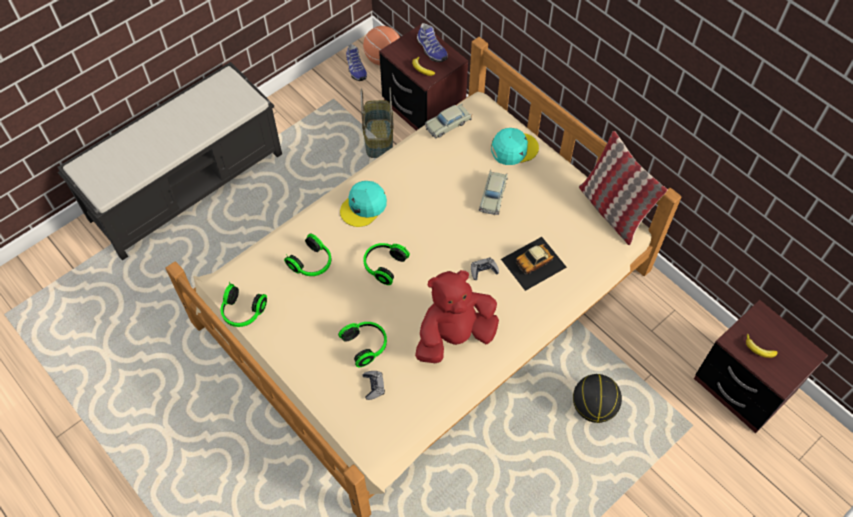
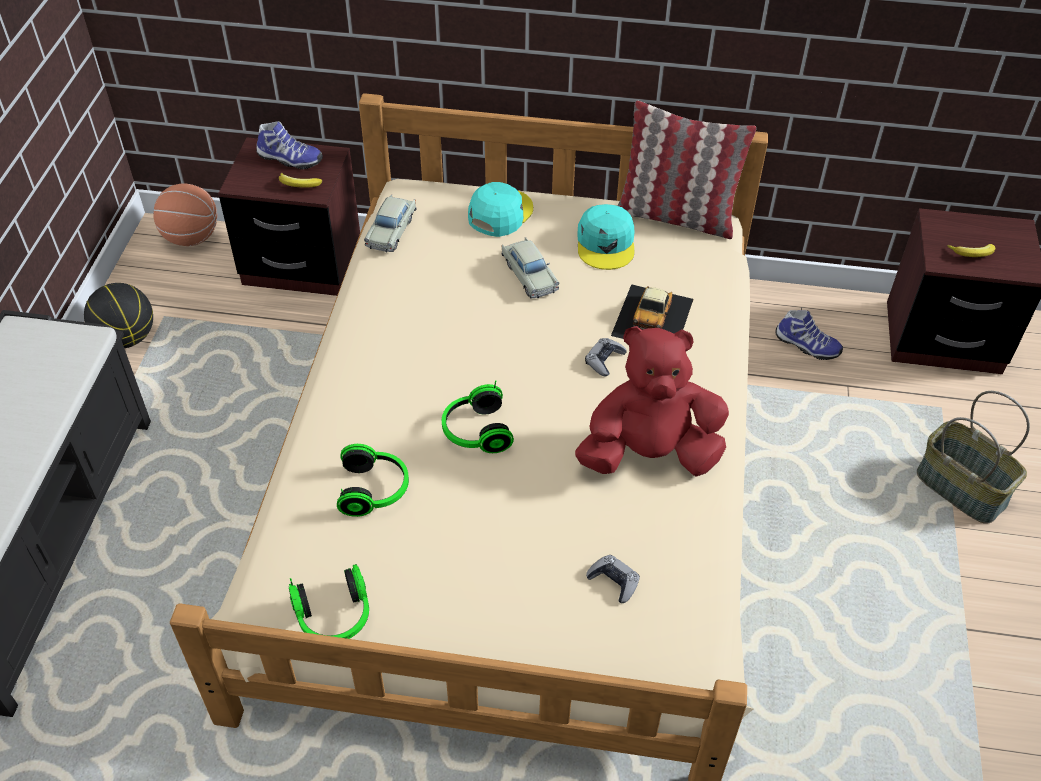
camera: 40 degrees left, 10 degrees down
(355, 69) = (162, 267): shoe -> shoe (806, 346)
(364, 206) = (376, 380): turquoise cap -> turquoise cap (606, 243)
(366, 345) = (552, 539): headphones -> none
(379, 139) = (276, 328): basket -> basket (962, 488)
(454, 336) = (649, 454): red plush toy -> red plush toy turned 60 degrees clockwise
(593, 407) = (828, 460): basketball -> basketball (127, 338)

